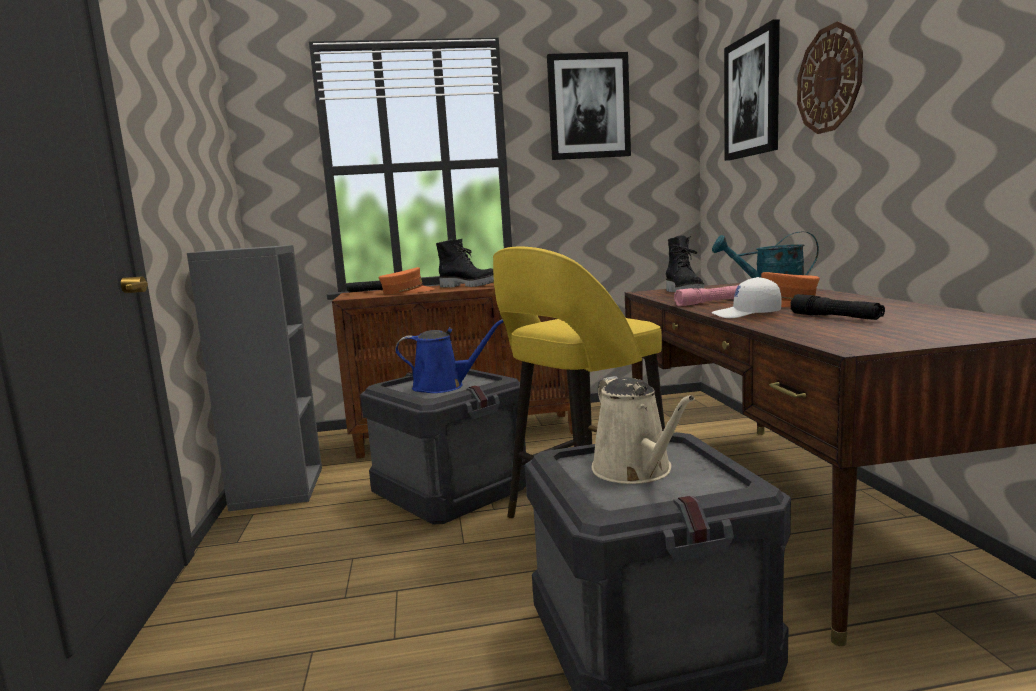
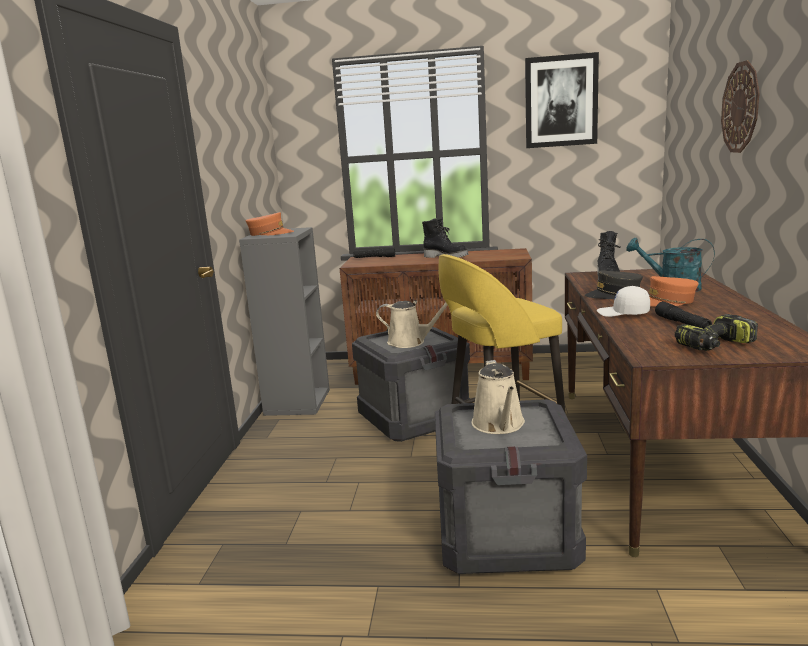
camera: 15 degrees right, 5 degrees up
(407, 292) = (396, 261): orange cap -> orange cap (270, 233)
(443, 386) = (410, 342): blue watering can -> beige watering can
(710, 302) = (614, 294): pink flashlight -> grey cap
(752, 96) = (697, 102): picture -> none
(913, 331) = (715, 346): none -> power drill

